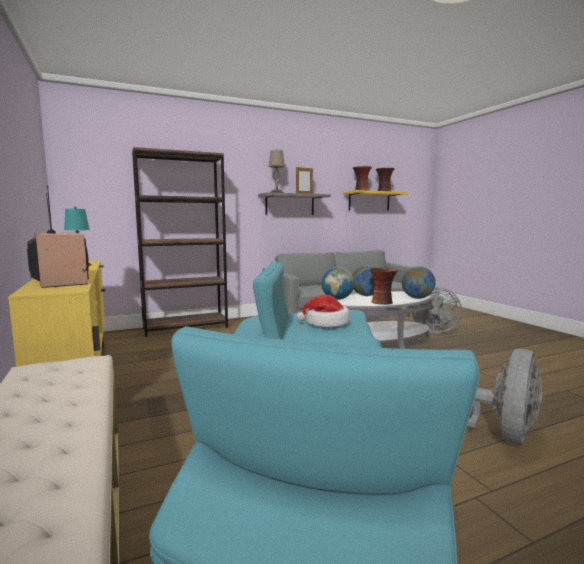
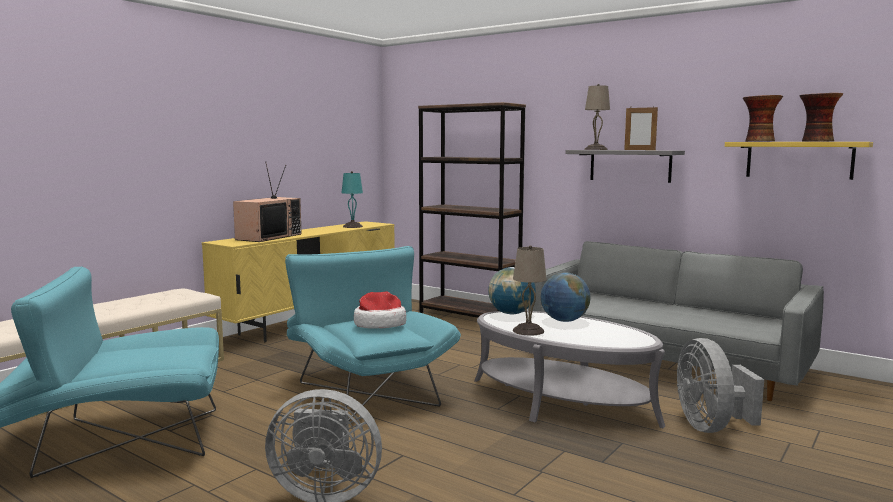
camera: 60 degrees right, 0 degrees up
(382, 302) = (529, 331): vase -> beige table lamp
(417, 298) = (599, 342): globe -> none

